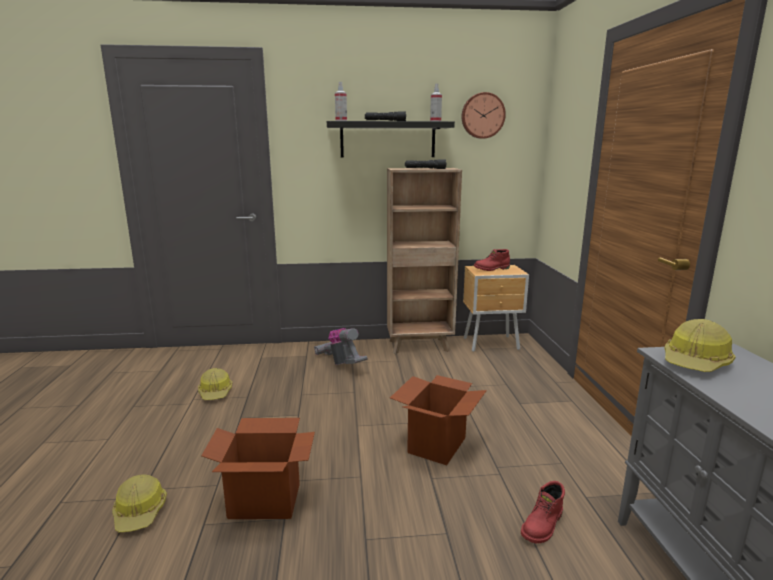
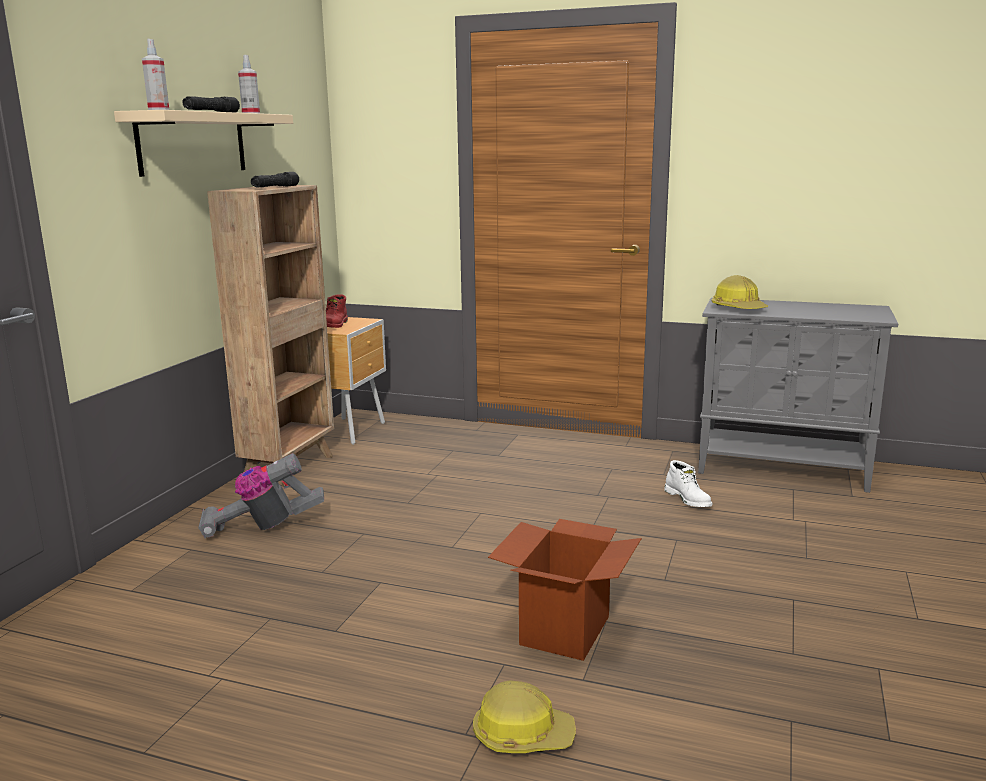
camera: 65 degrees left, 0 degrees up
(215, 392) = (213, 648): hard hat -> none
(388, 140) = (192, 143): black shelf -> beige shelf
(437, 445) = (536, 512): cardboard box -> none
(482, 115) = (280, 106): wall clock -> none
(543, 526) = (688, 499): red boot -> white boot

